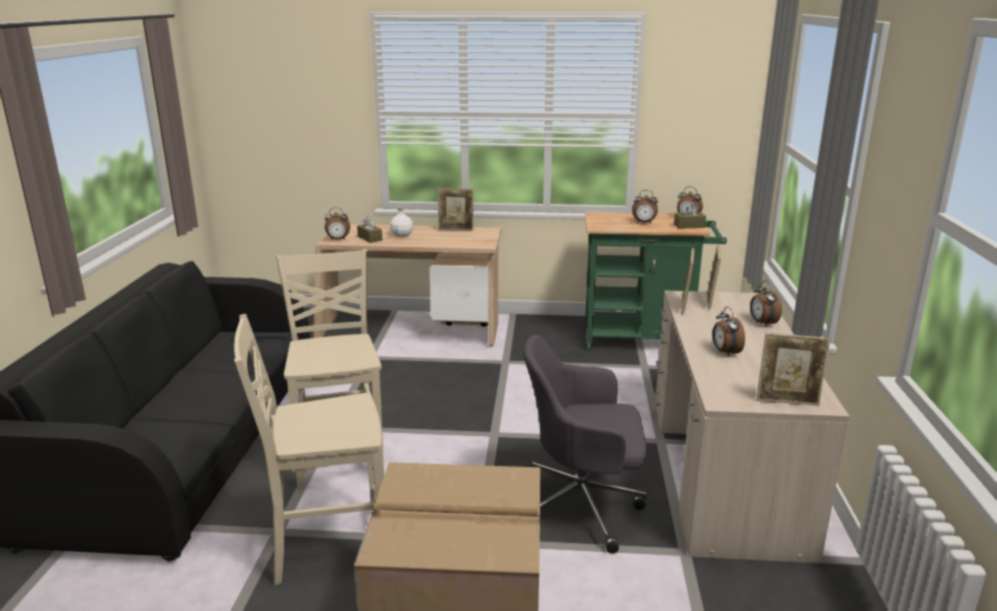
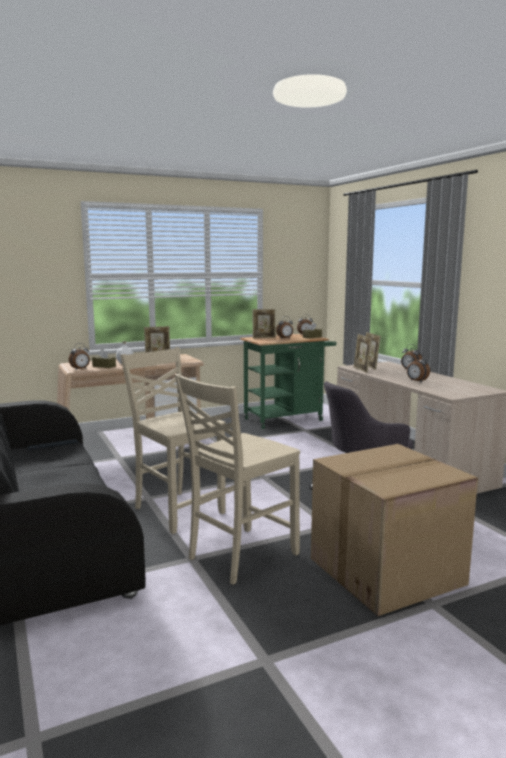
camera: 30 degrees left, 10 degrees down
(787, 401) = (478, 391): picture frame -> picture frame (264, 338)

